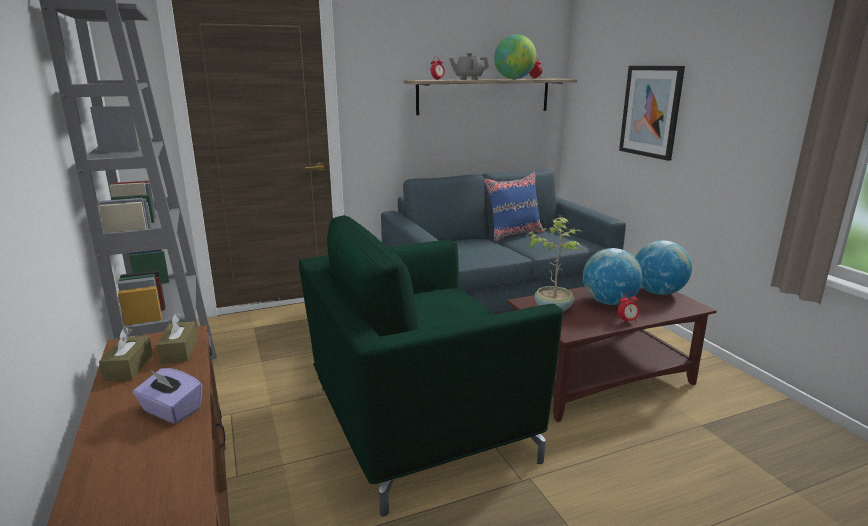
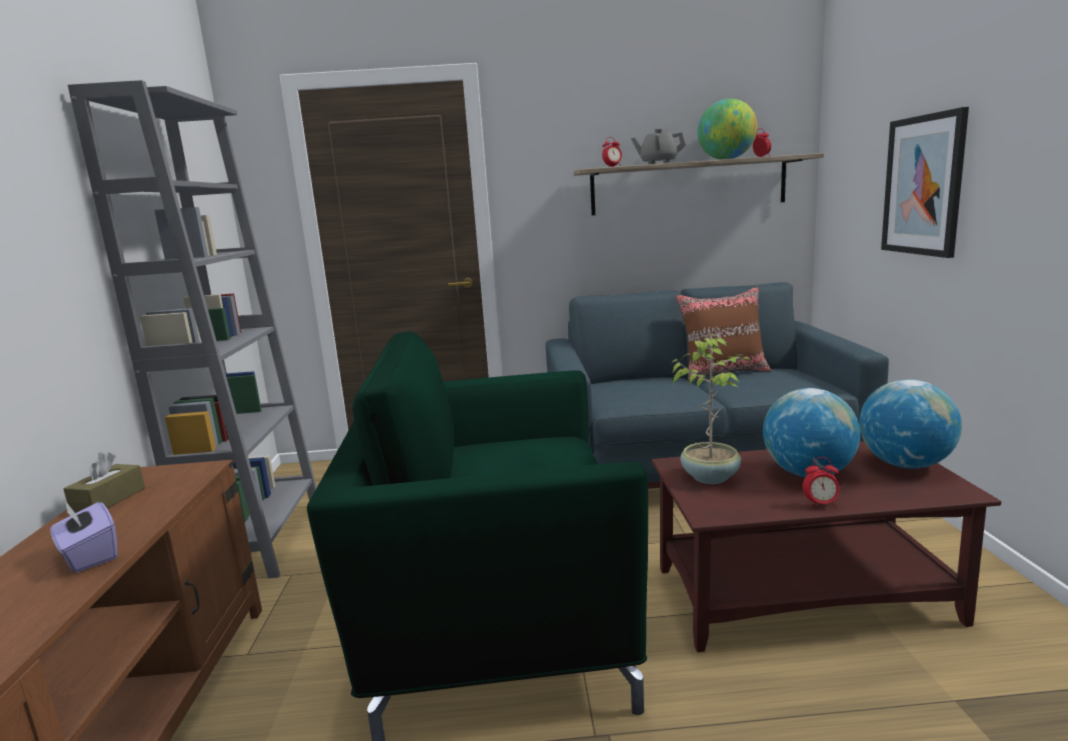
camera: 20 degrees right, 5 degrees down
(179, 351) = (174, 486): brown tissue box -> none
(514, 234) = (723, 372): blue pillow -> brown pillow

